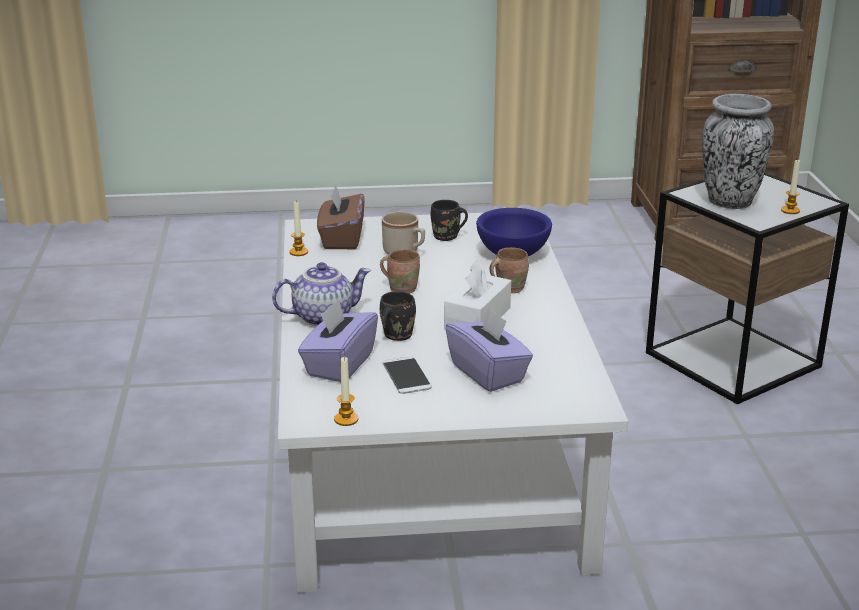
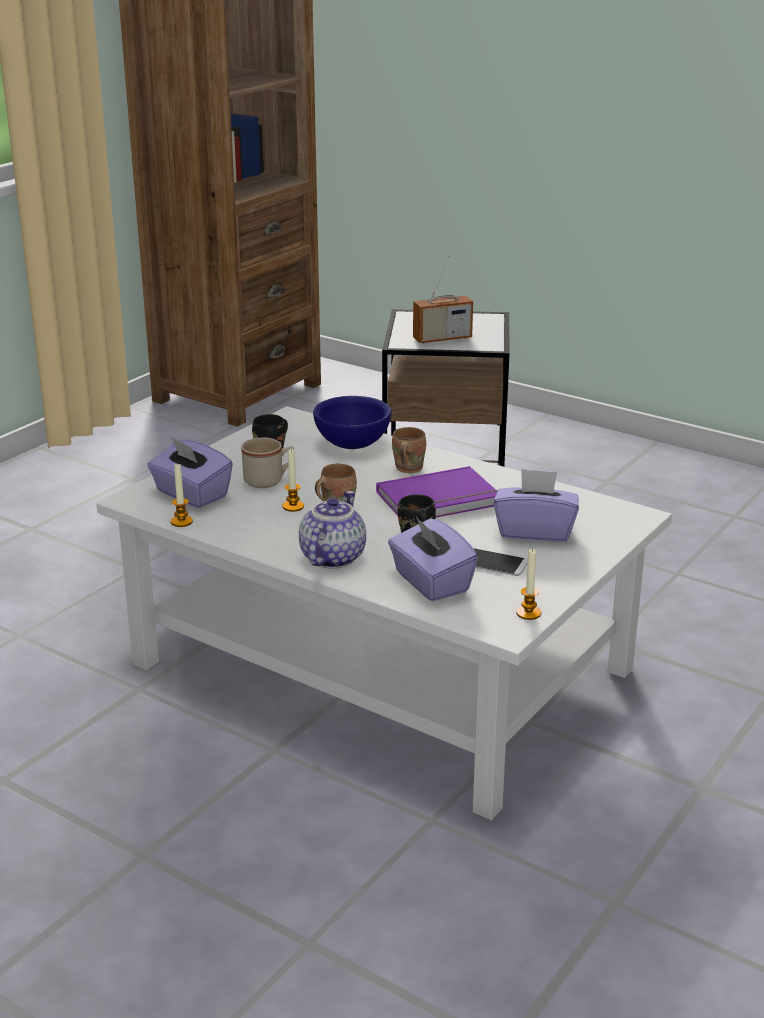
camera: 50 degrees left, 0 degrees up
(341, 239) = (191, 494): brown tissue box -> purple tissue box
(477, 319) = (440, 500): white tissue box -> purple book
(730, 202) = (442, 338): vase -> radio
(790, 210) = (489, 330): candle -> candle (293, 506)

